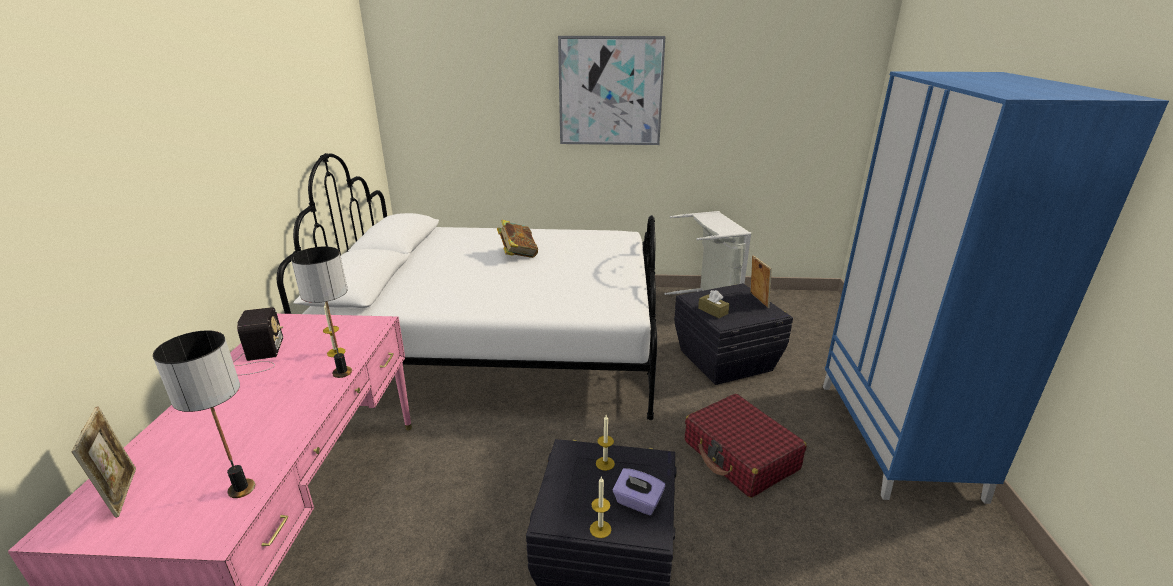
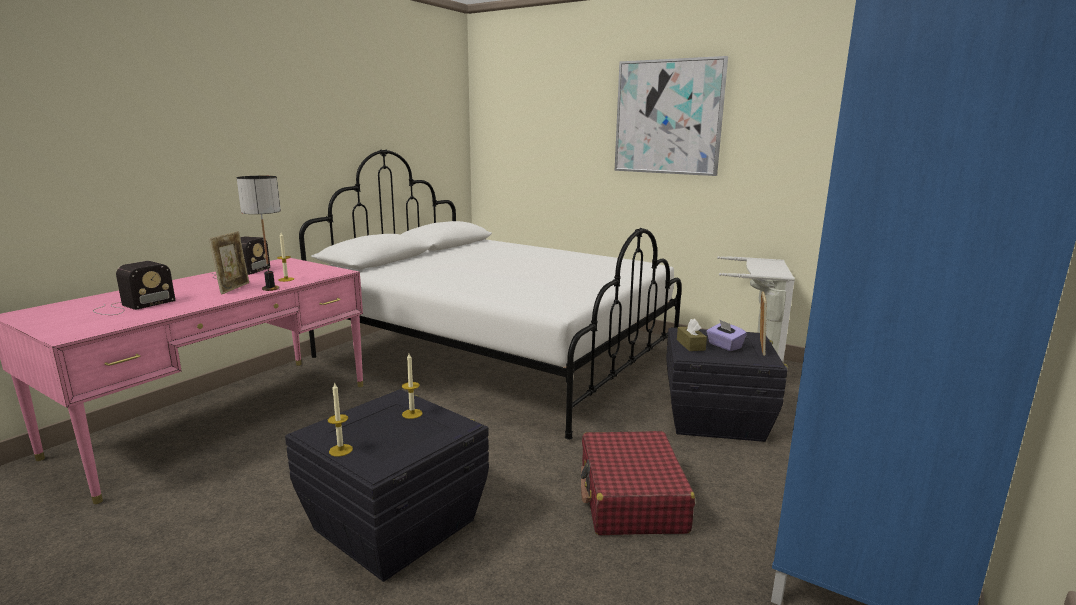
camera: 30 degrees right, 10 degrees down
(122, 493) = (68, 308): picture frame -> picture frame (234, 288)
(210, 457) = (132, 306): none -> radio
(241, 489) = (117, 322): table lamp -> none
(518, 254) = (526, 262): book -> none
(637, 502) = (397, 445): purple tissue box -> purple tissue box (724, 346)

